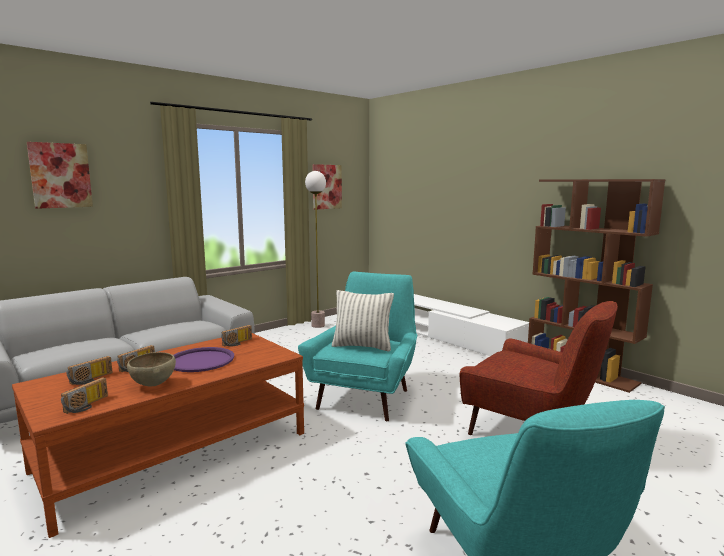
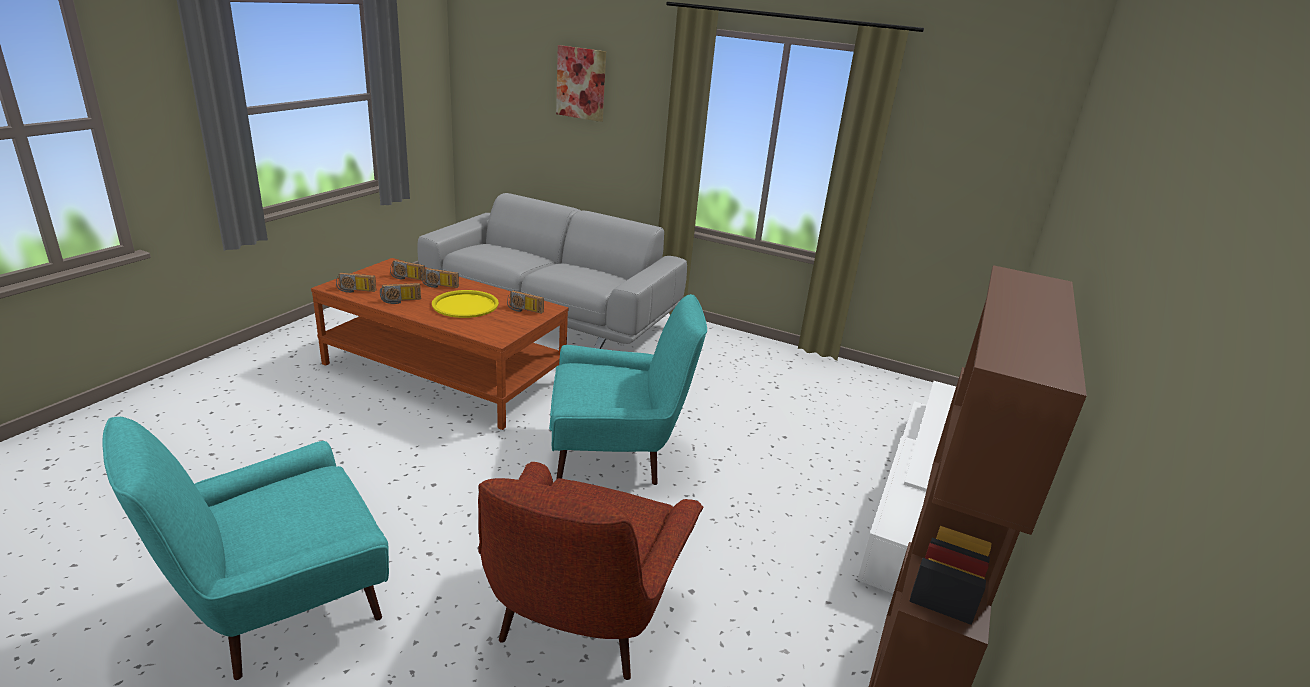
camera: 65 degrees right, 15 degrees up
(153, 385) = (401, 301): brown bowl -> radio
(201, 360) = (465, 305): purple tray -> yellow tray
(318, 325) = (834, 371): floor lamp -> none
(326, 187) = (942, 156): picture -> none
(362, 346) = (597, 386): pillow -> none

